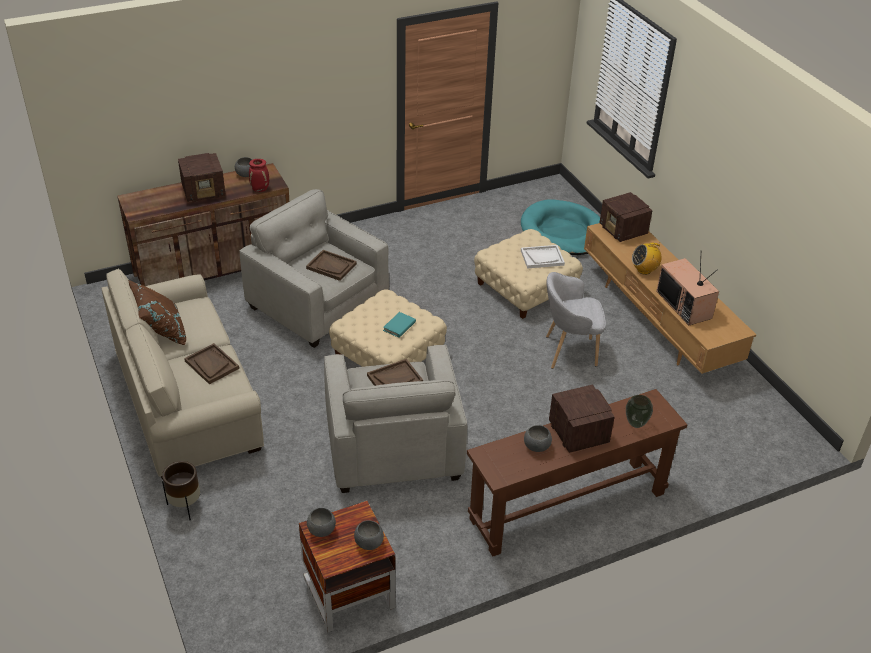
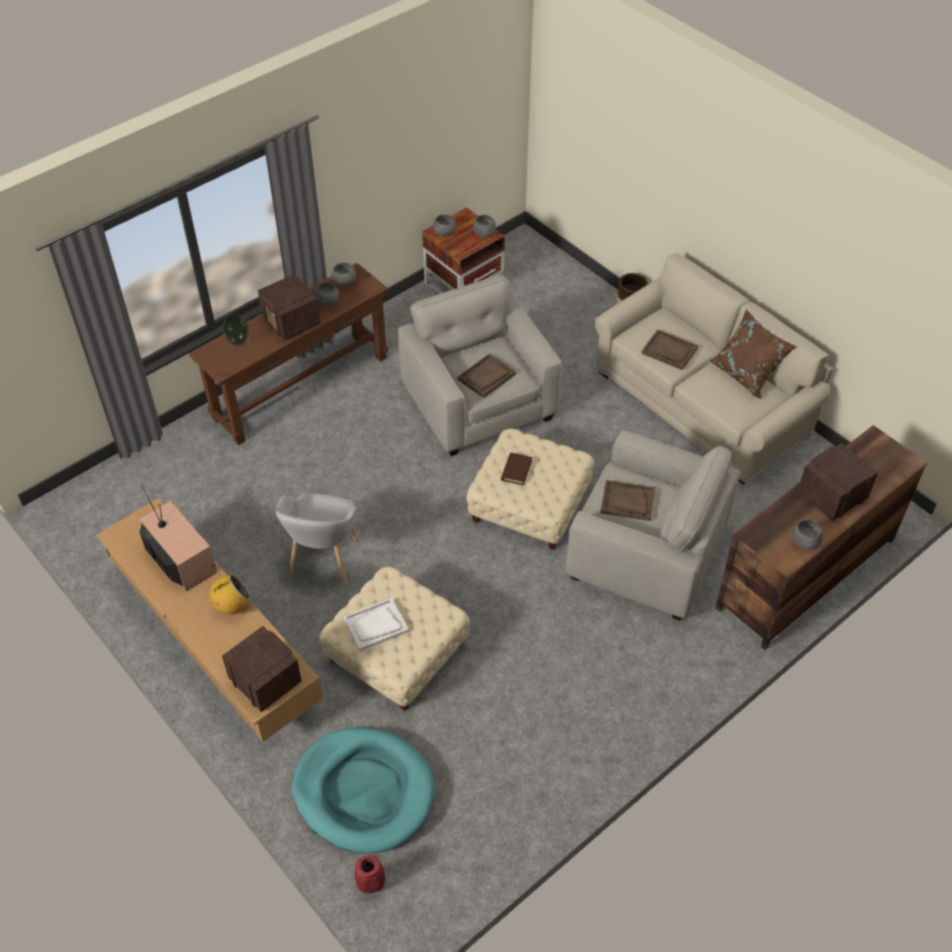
camera: 165 degrees right, 10 degrees up
(260, 189) = (765, 520): red vase -> red vase (371, 885)
(399, 326) = (516, 470): turquoise book -> brown book
(512, 466) = (344, 282): none -> grey bowl
(568, 352) = (324, 561): grey armchair -> grey armchair turned 120 degrees clockwise

